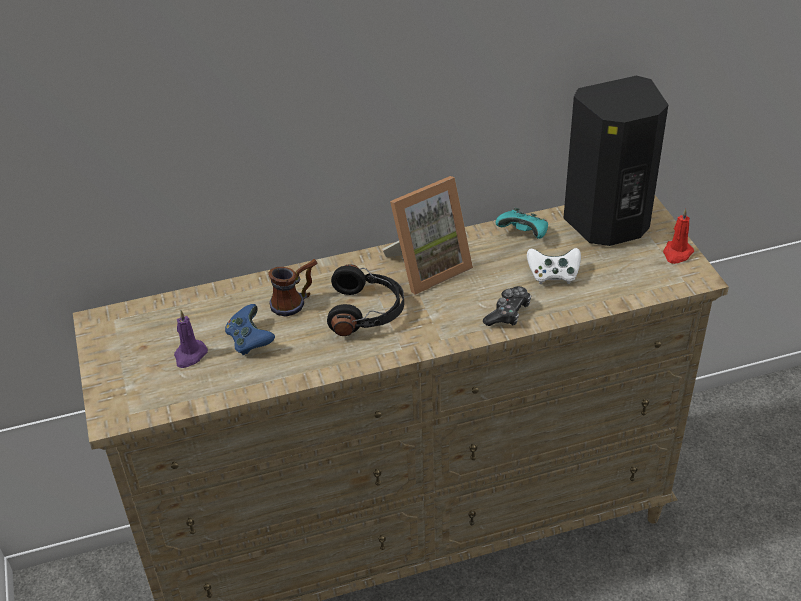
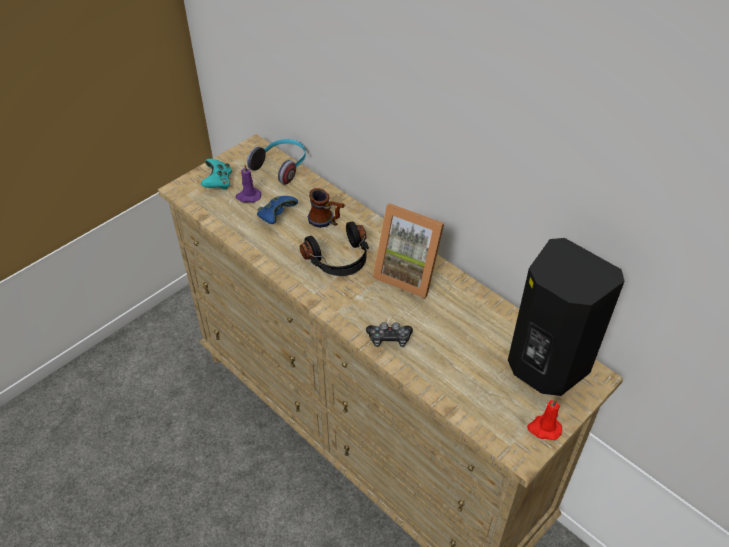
camera: 60 degrees right, 5 degrees up
(163, 309) = (282, 167): none -> headphones
(524, 234) = (489, 315): turquoise game controller -> turquoise game controller (218, 182)
(553, 275) = (452, 351): white game controller -> none

